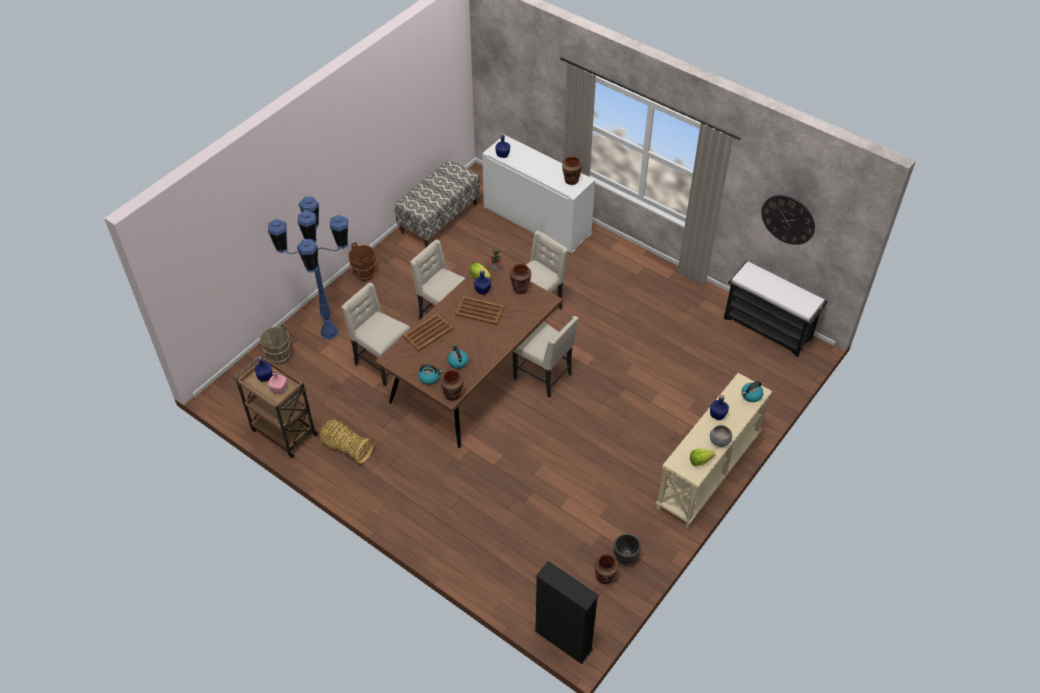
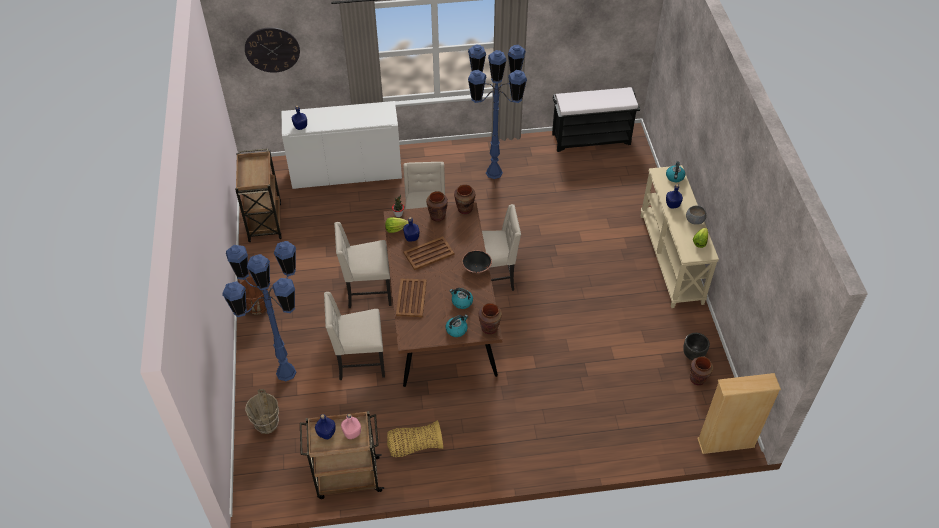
camera: 45 degrees left, 0 degrees up
(439, 218) = (265, 221): bench -> brown cart
(500, 345) = (476, 267): none -> black bowl
(563, 640) = (726, 443): black bookcase -> beige bookcase
(571, 180) = (378, 112): brown vase -> brown vase (464, 209)
(649, 299) = (494, 173): none -> blue floor lamp
(788, 219) = (586, 37): wall clock -> wall clock (272, 49)

